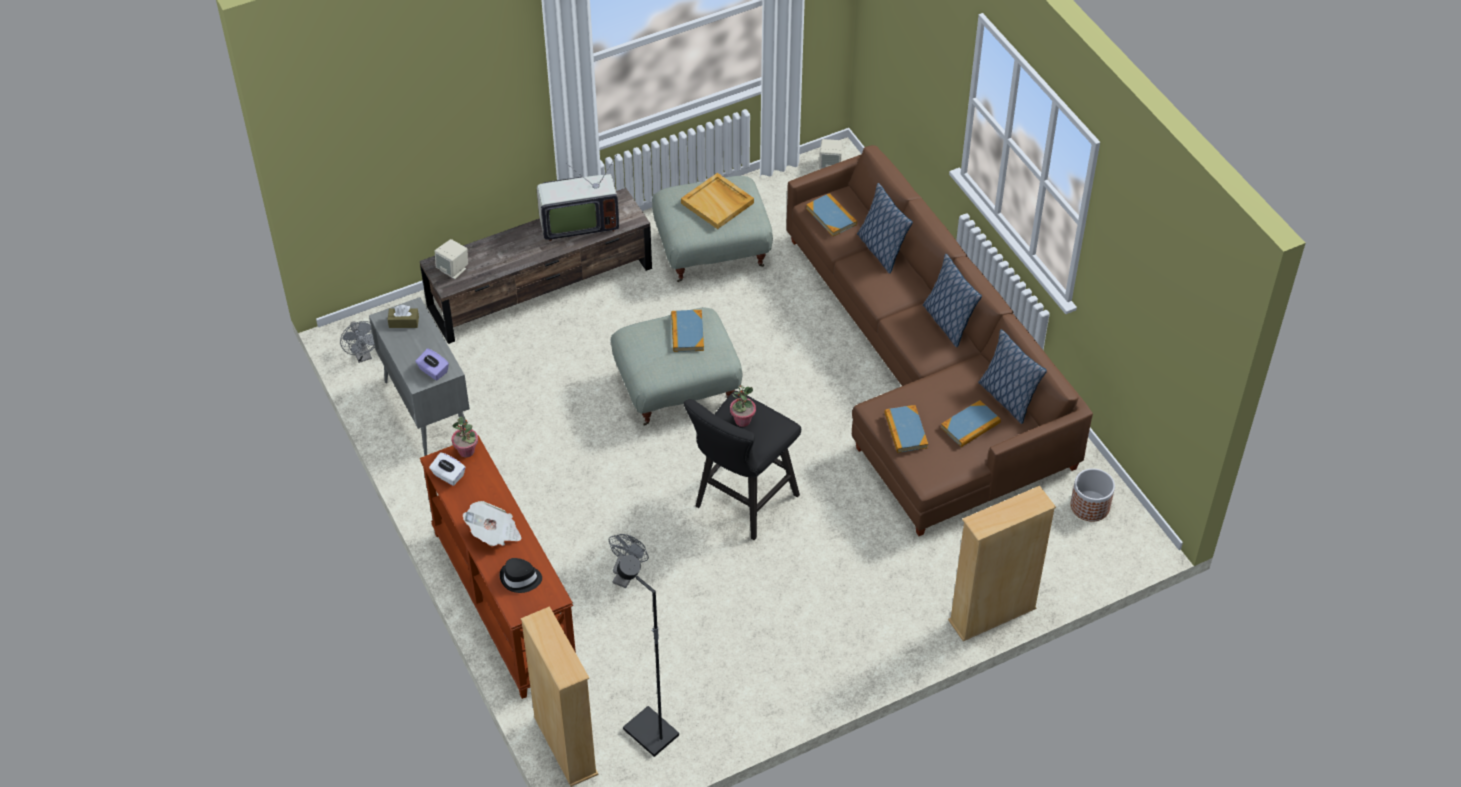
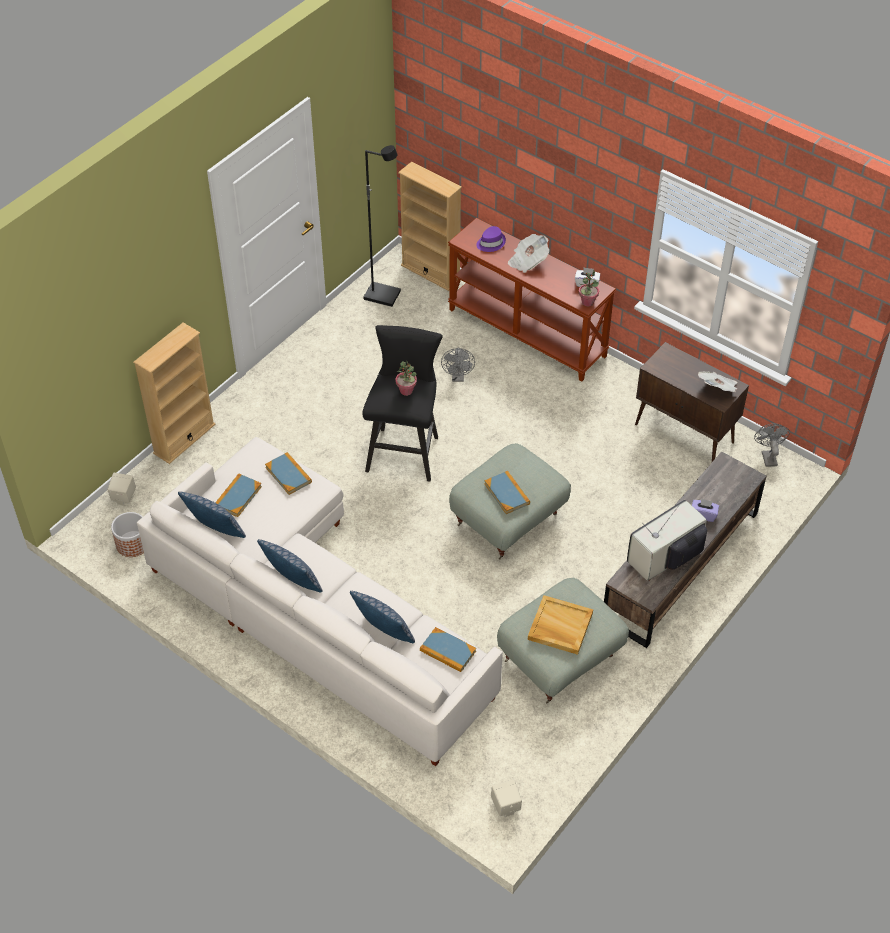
camera: 155 degrees right, 0 degrees up
(363, 356) = (768, 456): grey fan -> grey fan turned 45 degrees clockwise
(404, 322) = (718, 389): brown tissue box -> newspaper
(426, 410) = (685, 434): grey cabinet -> brown cabinet
(433, 371) = (664, 362): purple tissue box -> purple tissue box (703, 515)
(453, 269) = (733, 478): beige speaker -> beige speaker (123, 497)
(520, 579) = (490, 243): black hat -> purple hat
(925, 372) = (311, 611): brown sofa -> white sofa

